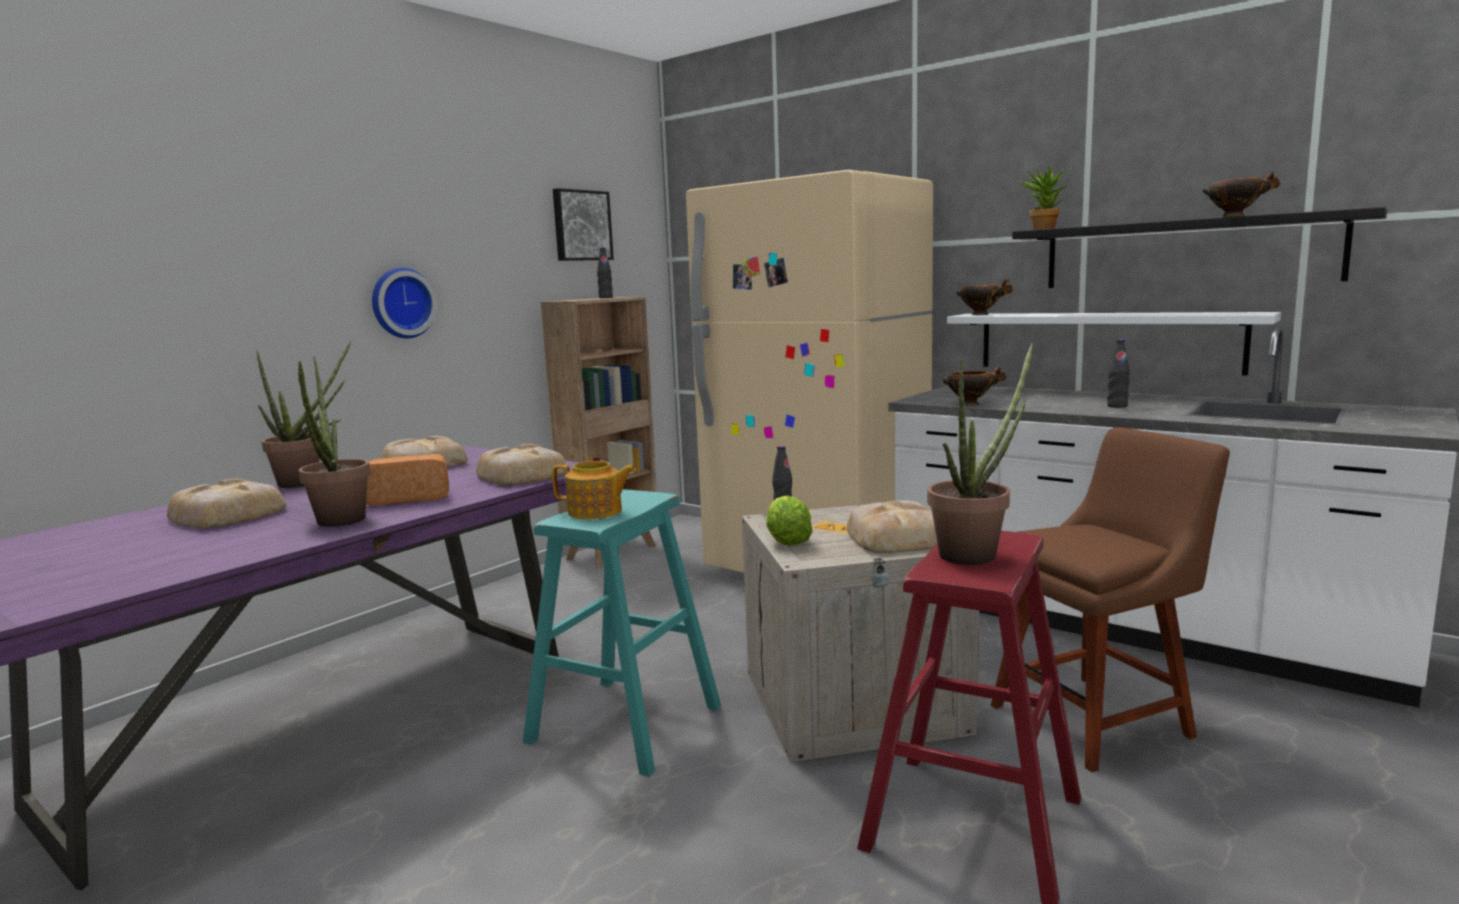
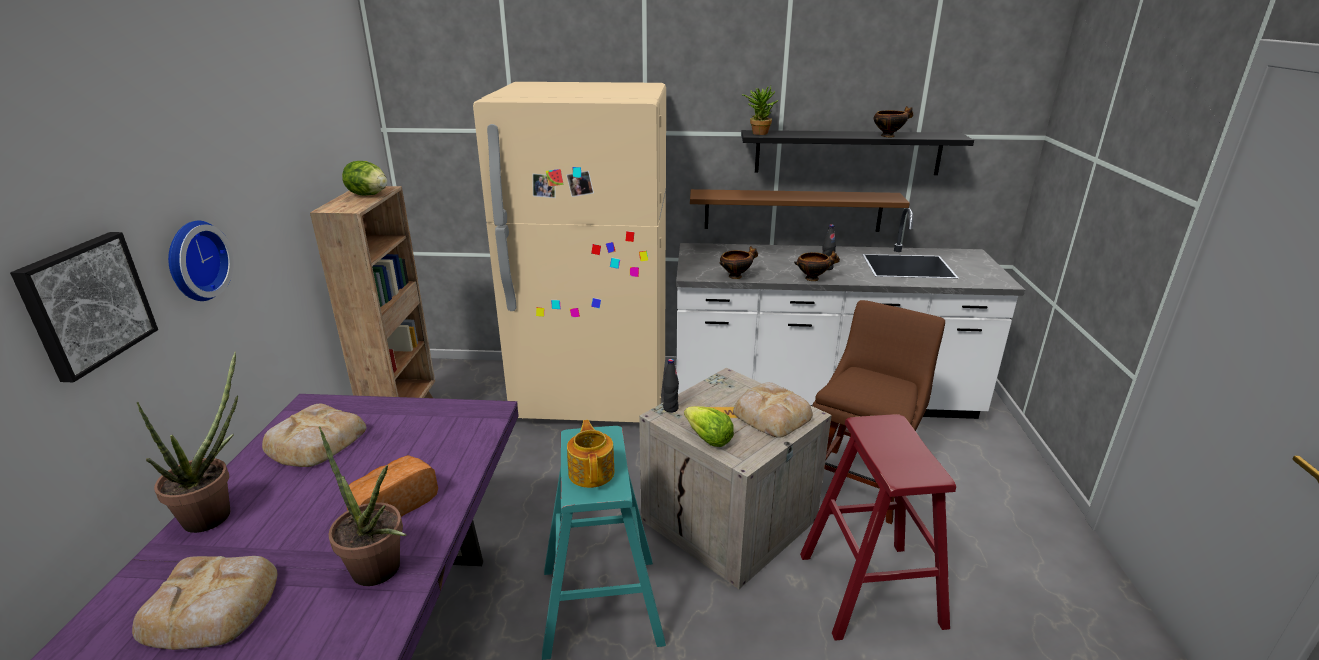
camera: 35 degrees left, 15 degrees up
(521, 475) = (455, 436): bread -> none
(581, 225) = (319, 117): picture -> picture (85, 304)
(596, 512) = (592, 472): teapot -> teapot turned 75 degrees counterclockwise
(605, 298) = (368, 195): black bottle -> lettuce
(976, 553) = (894, 446): potted plant -> none
(982, 314) = (711, 194): bowl -> bowl (813, 278)
(1105, 341) = (792, 210): white shelf -> brown shelf

